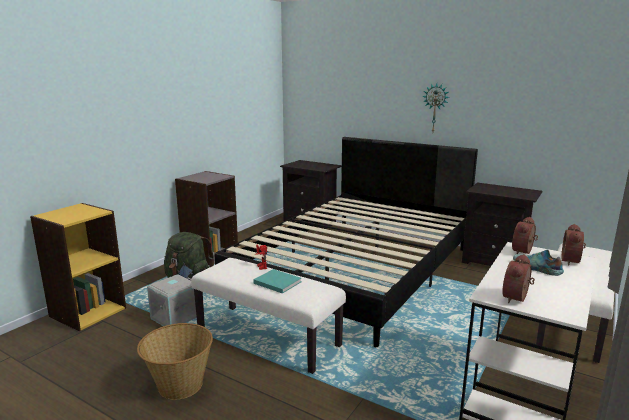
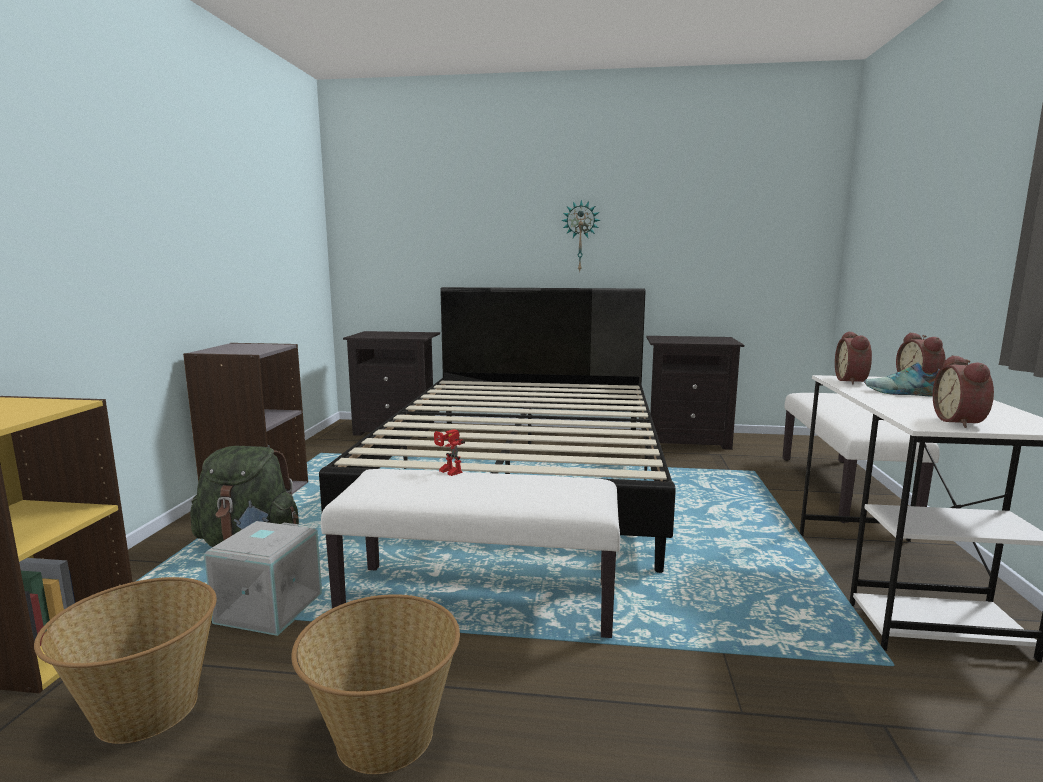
camera: 25 degrees left, 5 degrees down
(107, 348) = (145, 710): none -> basket
(276, 282) = (505, 488): turquoise book -> none

